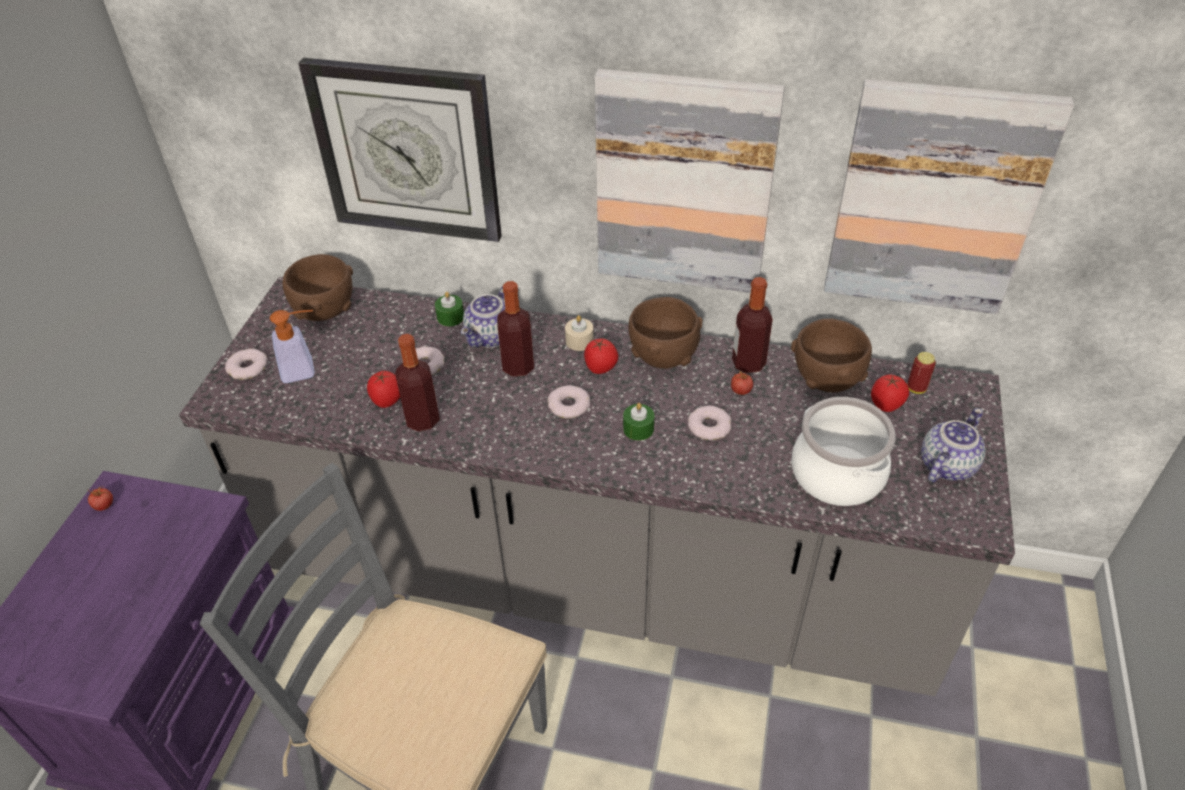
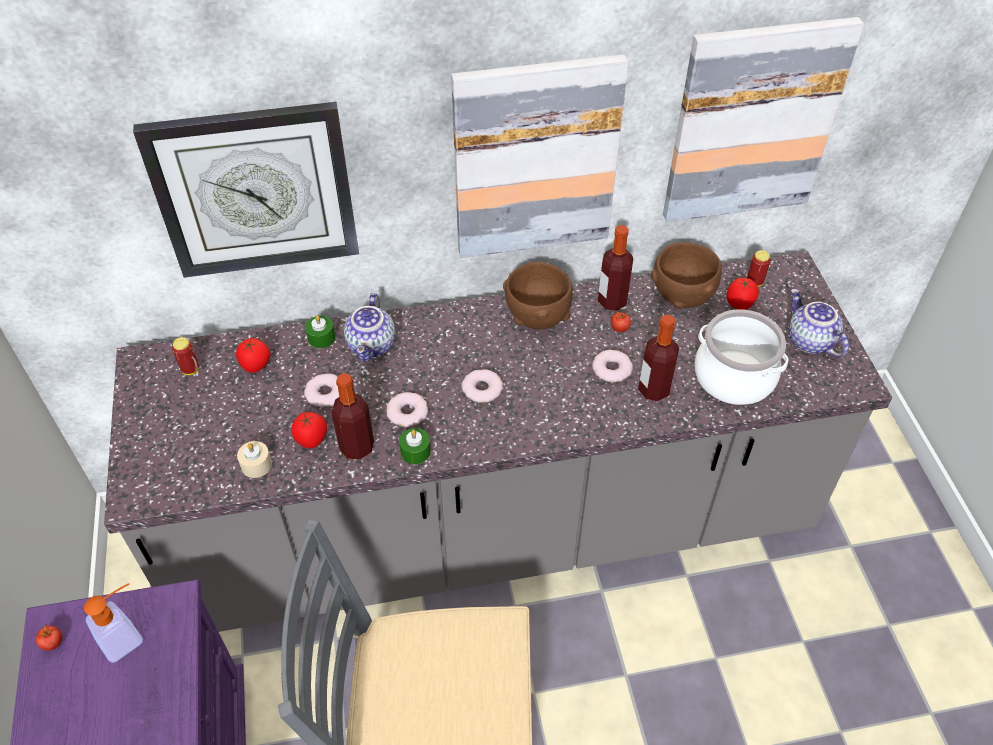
camera: 25 degrees left, 5 degrees up
(248, 368) = (147, 452): donut -> donut (407, 412)
(305, 369) = (208, 435): soap dispenser -> soap dispenser (128, 636)
(325, 311) = (190, 369): brown bowl -> can
(518, 367) = (415, 367): bottle -> bottle (654, 390)
(579, 341) = (456, 325): beige candle -> beige candle (256, 465)
(601, 368) = (490, 345): tomato -> tomato (256, 365)
(638, 429) = (554, 391): green candle -> green candle (415, 451)
(946, 464) = (809, 341): teapot -> teapot turned 45 degrees counterclockwise

